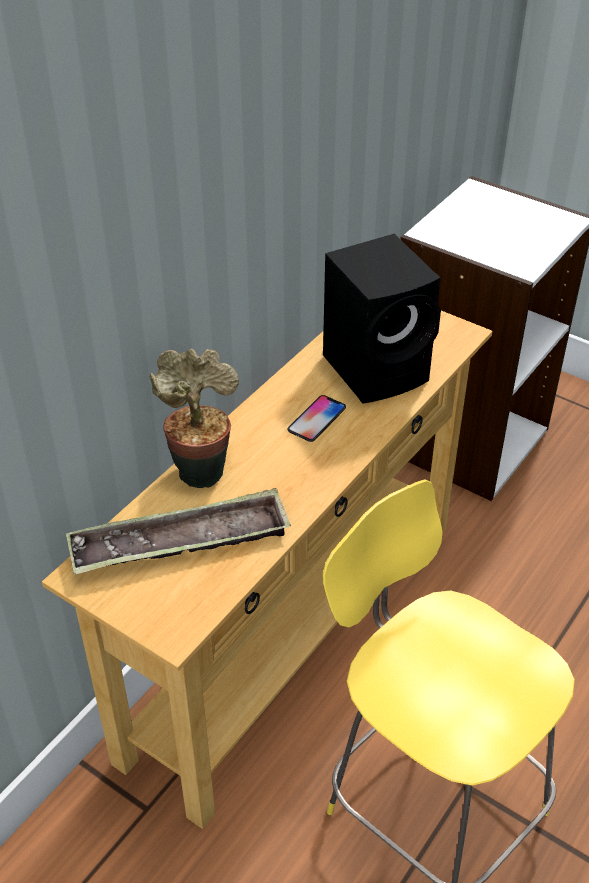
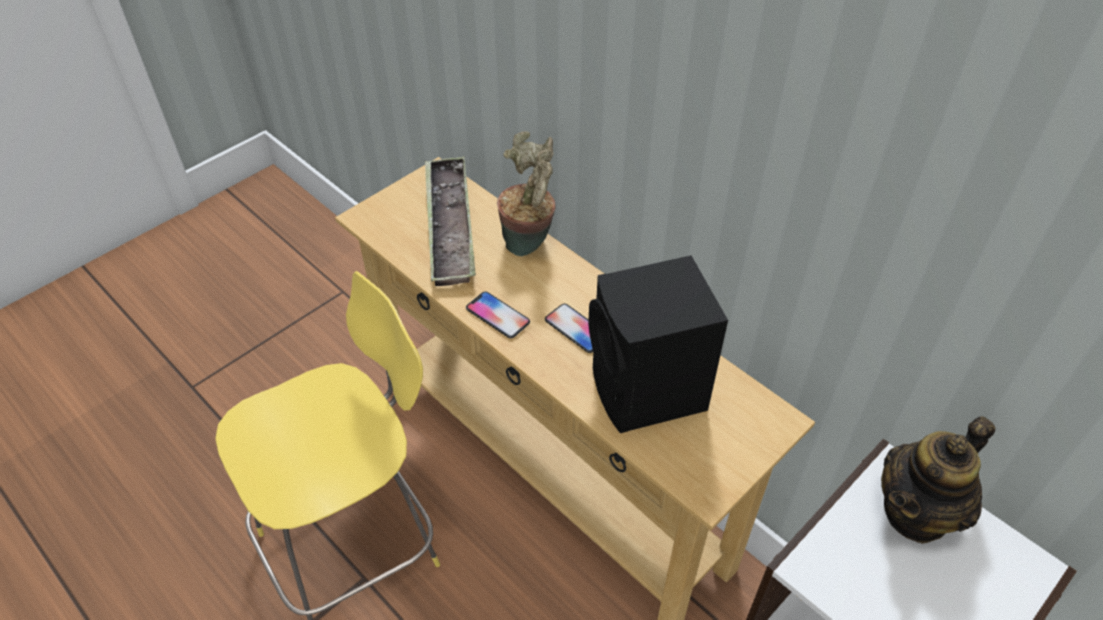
camera: 100 degrees right, 5 degrees up
(314, 477) = (498, 316): none -> phone
(457, 226) = (917, 512): none -> teapot

